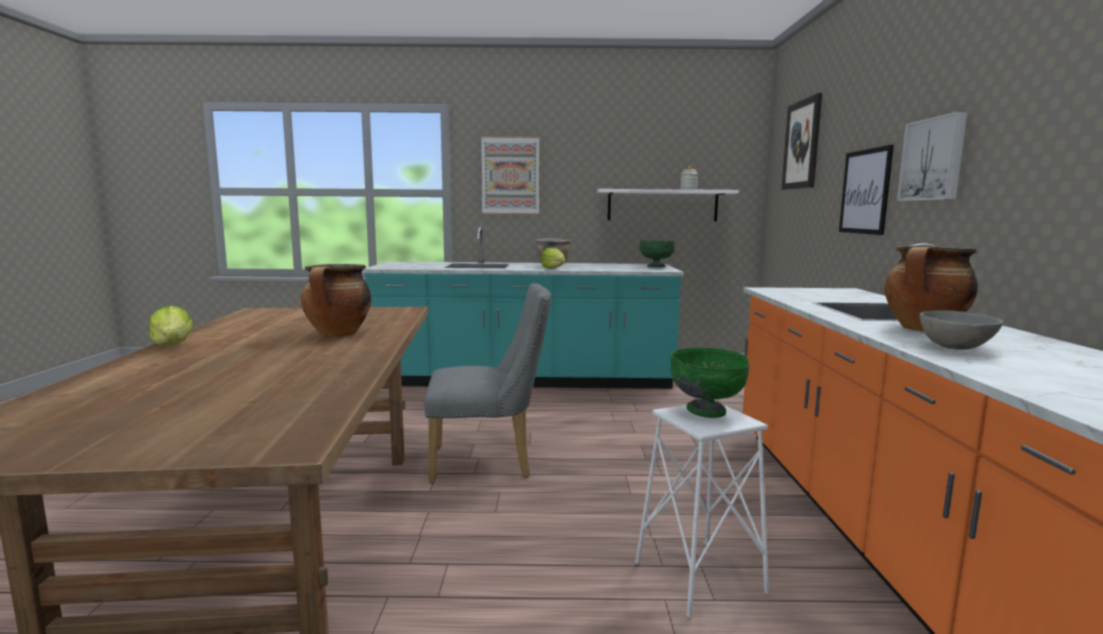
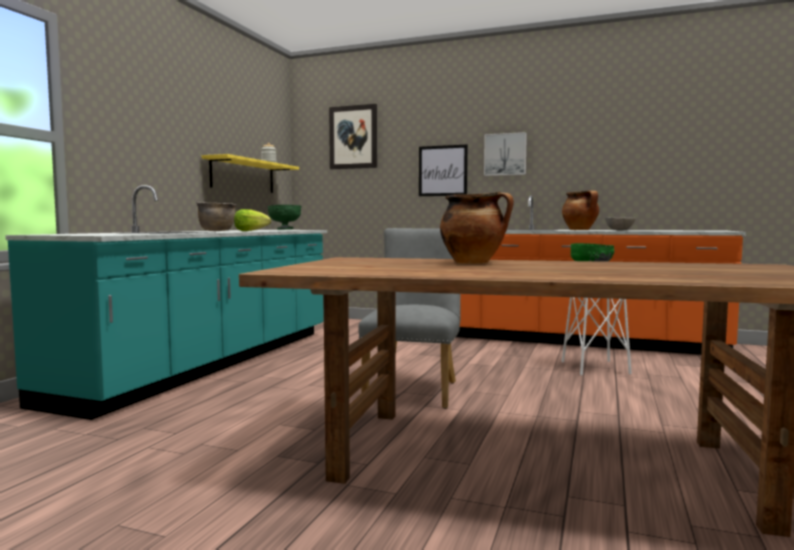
camera: 70 degrees left, 5 degrees down
(173, 346) = (506, 276): lettuce -> none
(510, 175) = (129, 126): picture -> none
(662, 205) = (243, 176): white shelf -> yellow shelf

